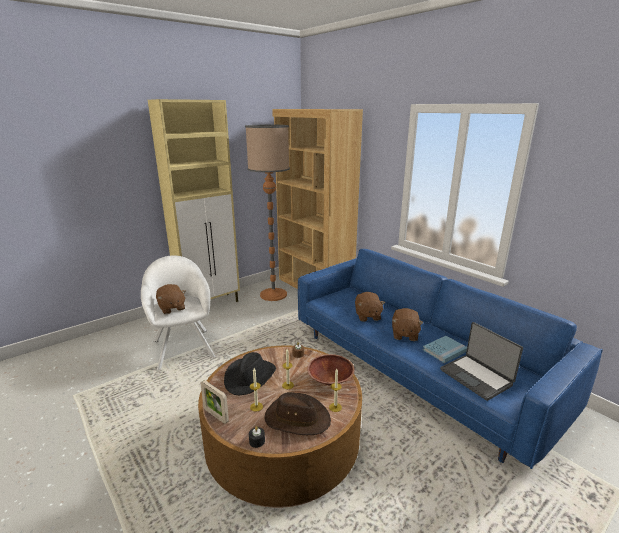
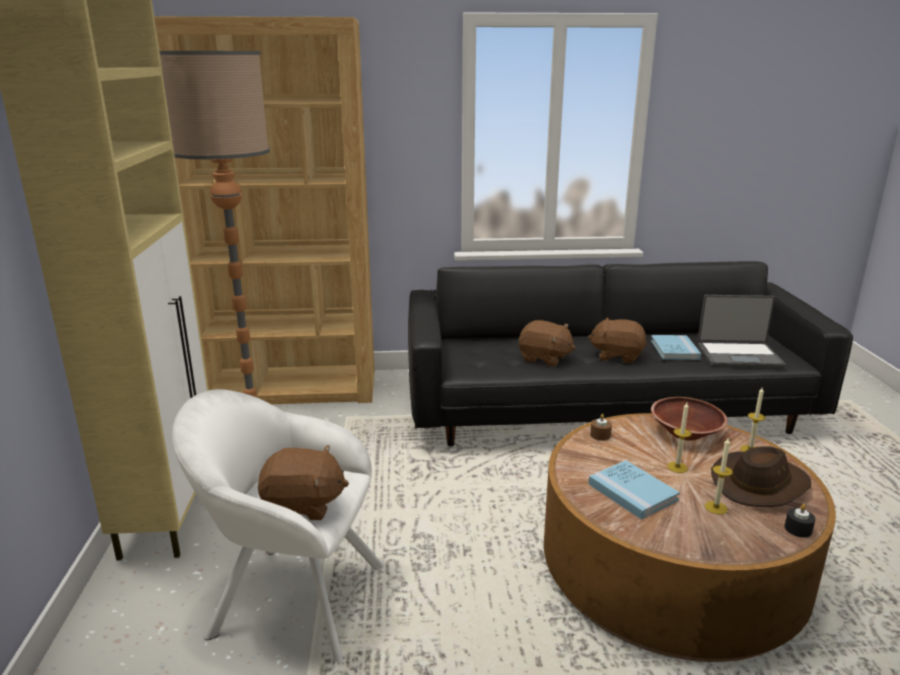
camera: 55 degrees left, 0 degrees up
(216, 415) = (718, 550): picture frame -> none
(250, 377) = (632, 492): black hat -> blue book
(404, 334) = (617, 356): brown plush toy -> brown plush toy turned 150 degrees clockwise
(415, 370) = (604, 408): blue sofa -> black sofa

